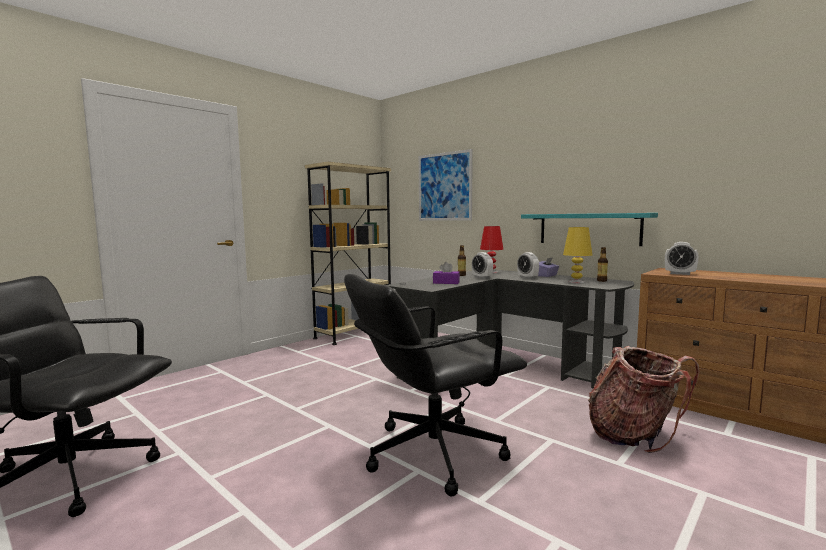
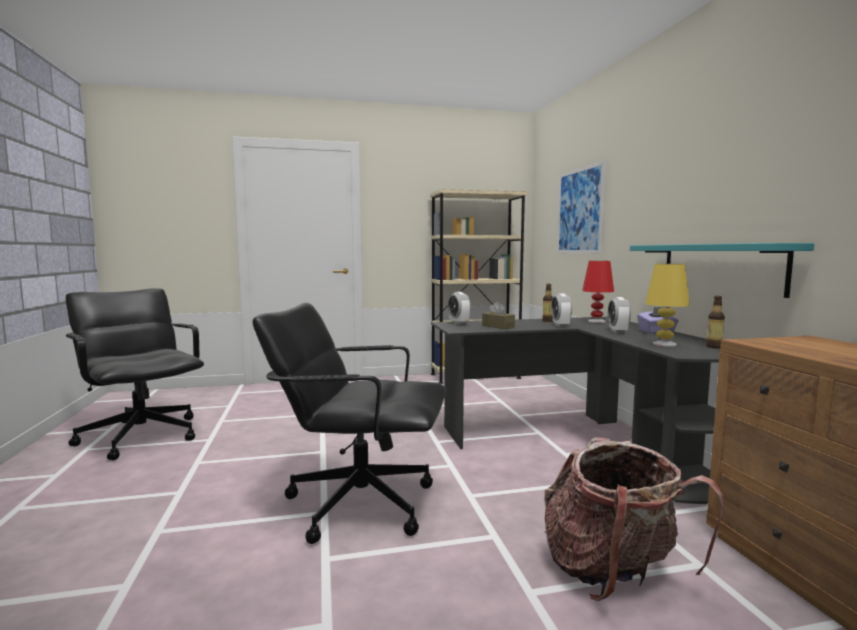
camera: 35 degrees right, 0 degrees up
(446, 282) = (498, 326): purple tissue box -> brown tissue box
(680, 274) = (790, 346): alarm clock -> alarm clock (458, 323)

